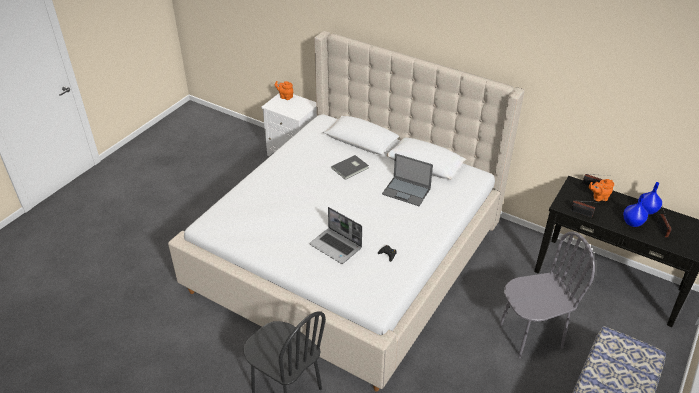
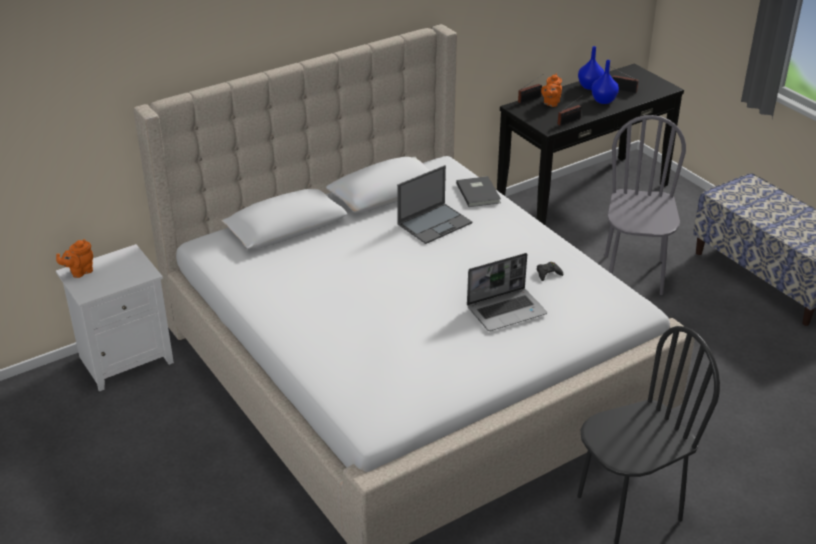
camera: 65 degrees left, 5 degrees down
(351, 168) = (347, 252): grey book -> grey book (479, 193)

